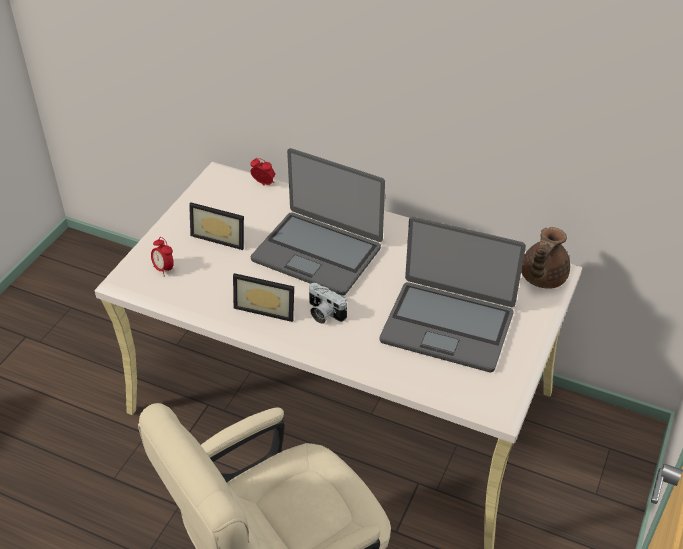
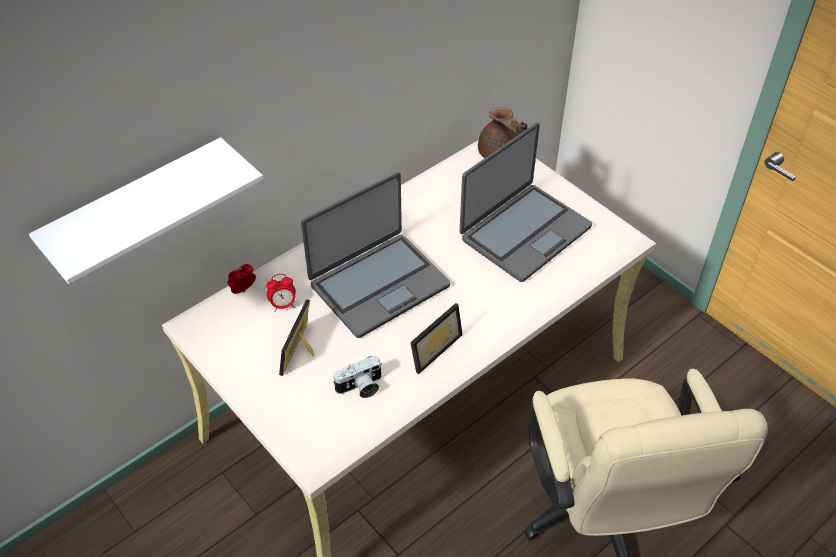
camera: 65 degrees left, 5 degrees up
(164, 269) = (323, 416): alarm clock -> alarm clock (283, 305)
(214, 56) = (137, 210): none -> white shelf
(221, 236) = (303, 352): picture frame -> picture frame turned 150 degrees clockwise
(323, 313) = (463, 308): camera -> camera (360, 387)

